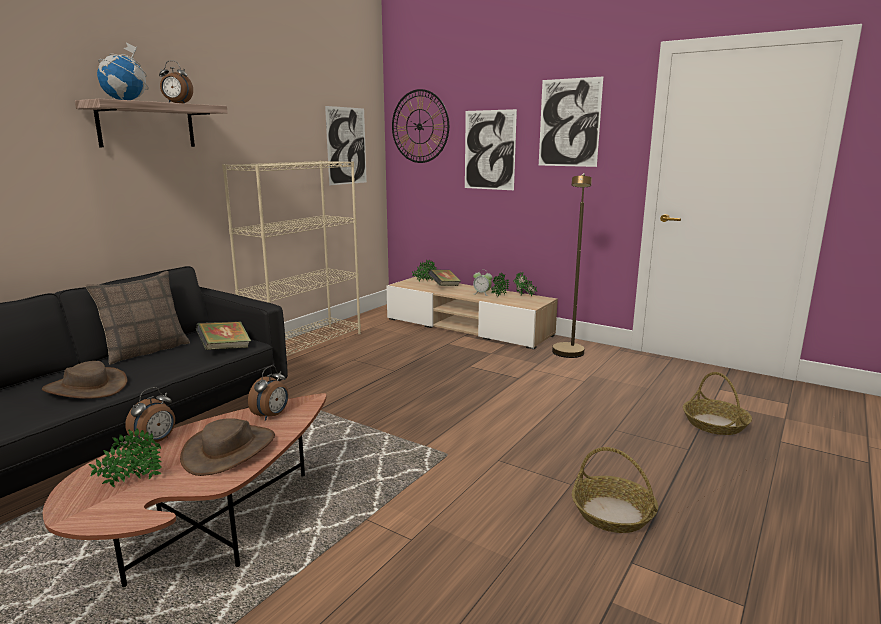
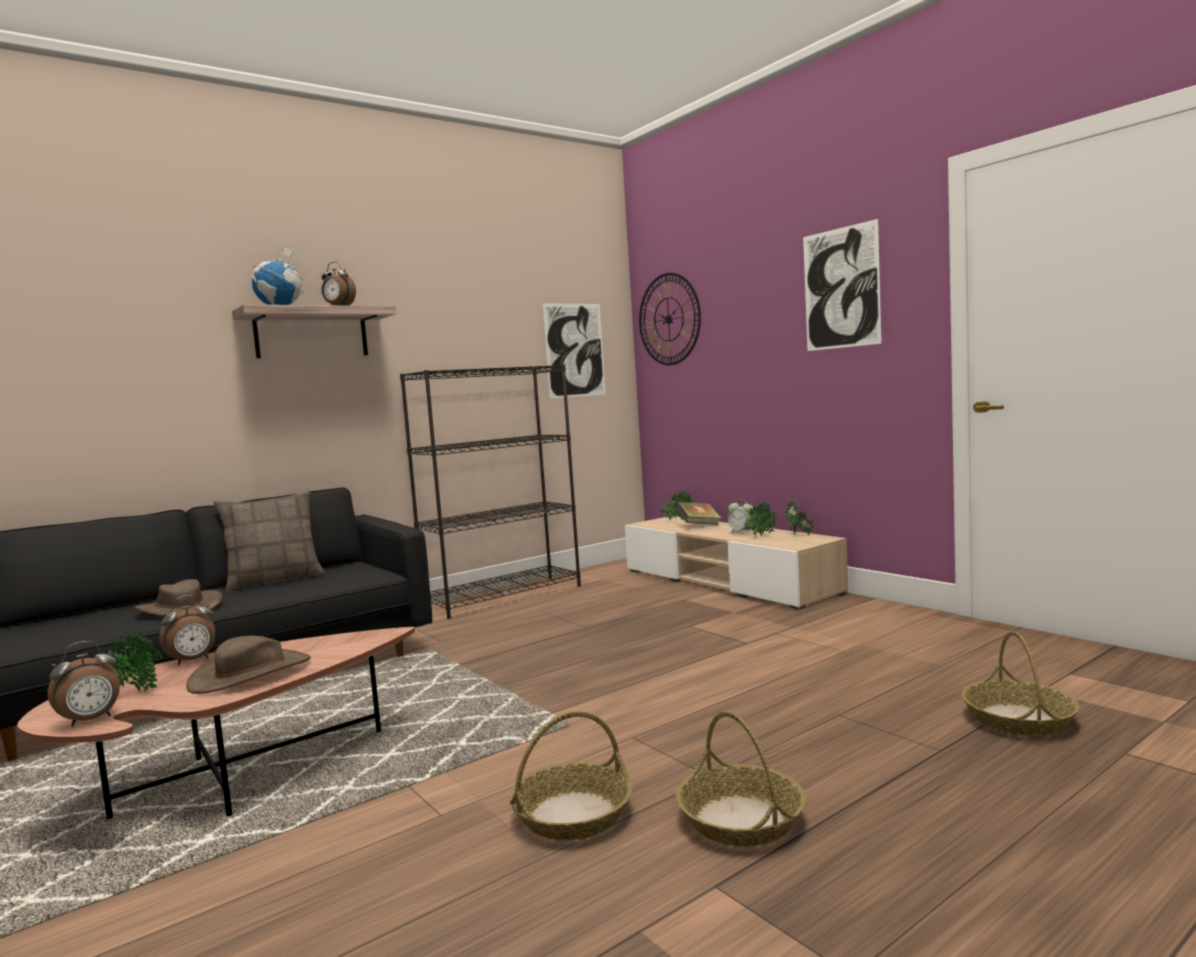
camera: 20 degrees right, 10 degrees down
(225, 349) = (351, 579): book -> none
(272, 416) = (330, 645): alarm clock -> alarm clock (91, 720)
(305, 345) = (504, 596): beige bookcase -> black bookcase
(489, 150) = (748, 338): picture -> none
(504, 526) = (572, 815): none -> basket
(568, 355) = (847, 619): brown floor lamp -> none

